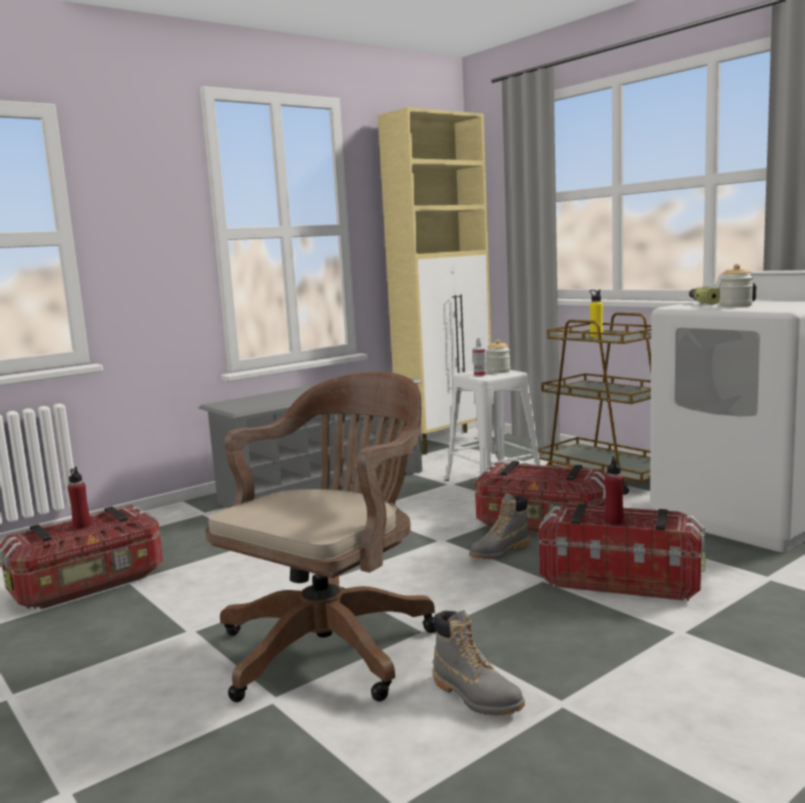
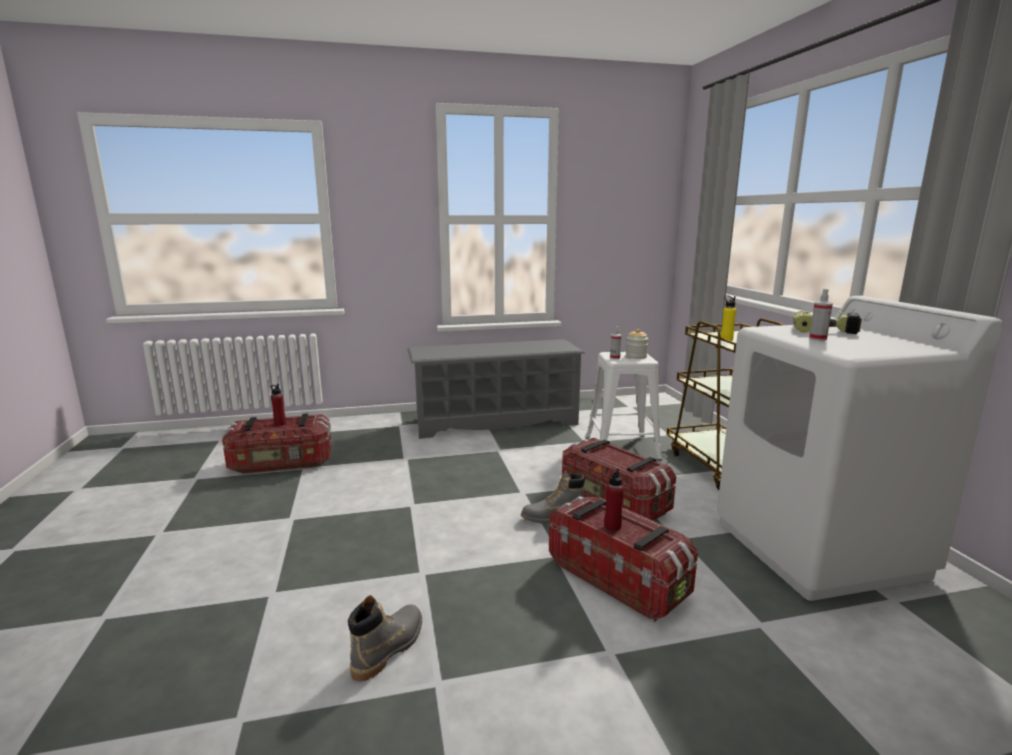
camera: 25 degrees right, 5 degrees up
(334, 644) = (355, 561): brown office chair -> none
(447, 442) = (626, 402): beige cabinet -> none
(477, 696) = (389, 648): grey boot -> grey boot turned 135 degrees counterclockwise
(735, 306) = (817, 339): jar -> spray bottle

